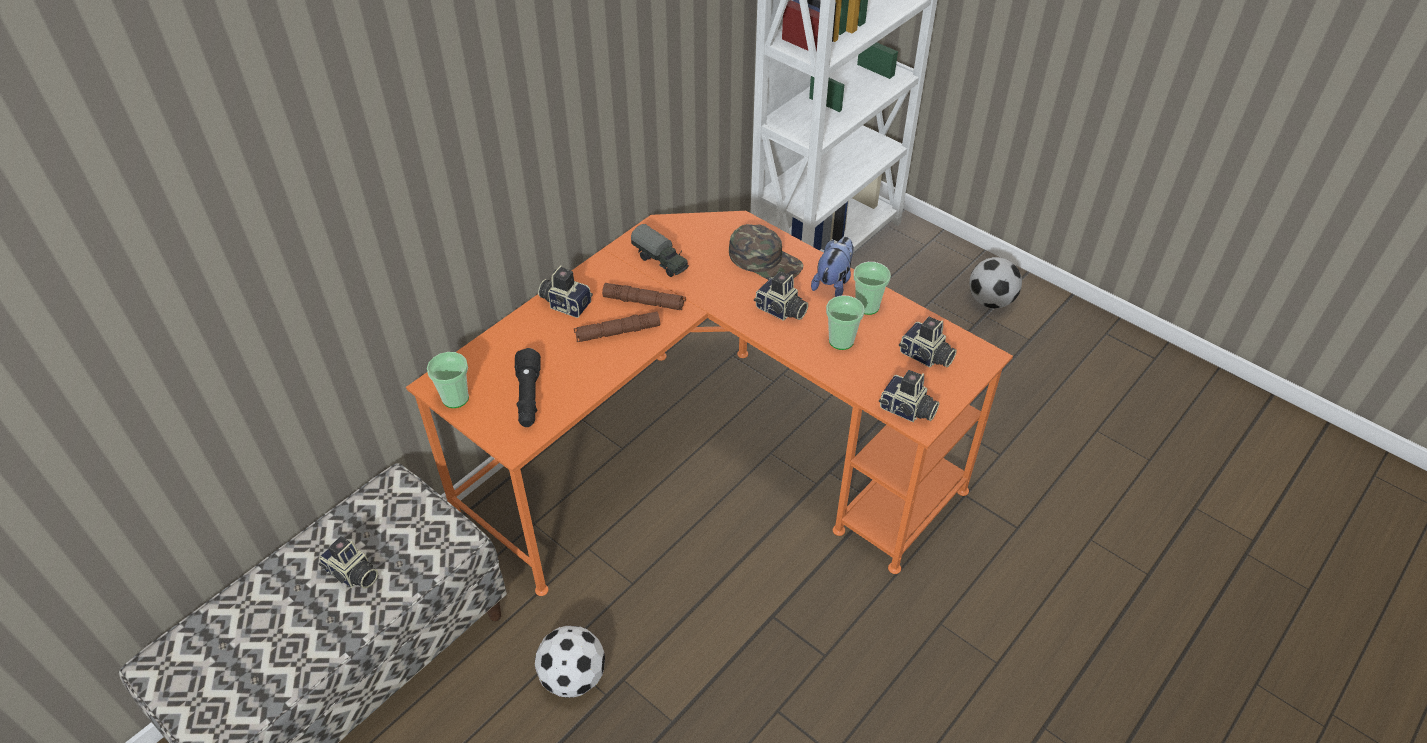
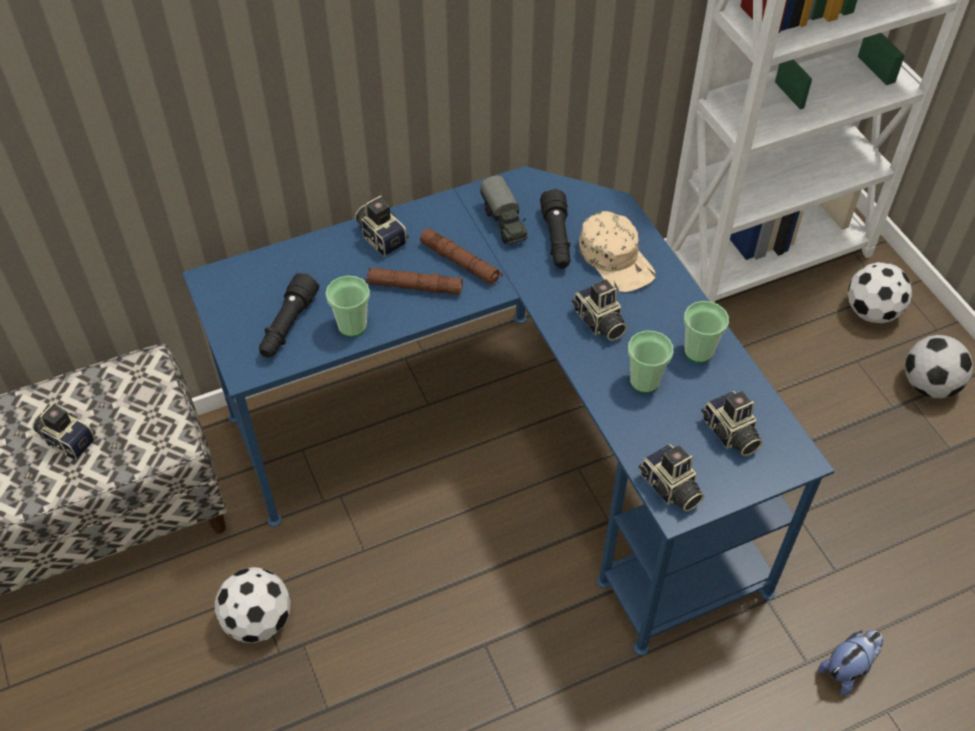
camera: 25 degrees right, 5 degrees up
(352, 574) = (67, 439): camera -> camera turned 150 degrees clockwise
(455, 398) = (220, 301): cup -> cup (352, 326)
(709, 458) = (510, 449): orange desk -> blue desk
(710, 261) = (557, 239): none -> black flashlight
(765, 260) = (616, 259): green cap -> beige cap
(833, 283) = (677, 310): plush toy -> plush toy (847, 669)
(923, 263) = (872, 312): none -> football

